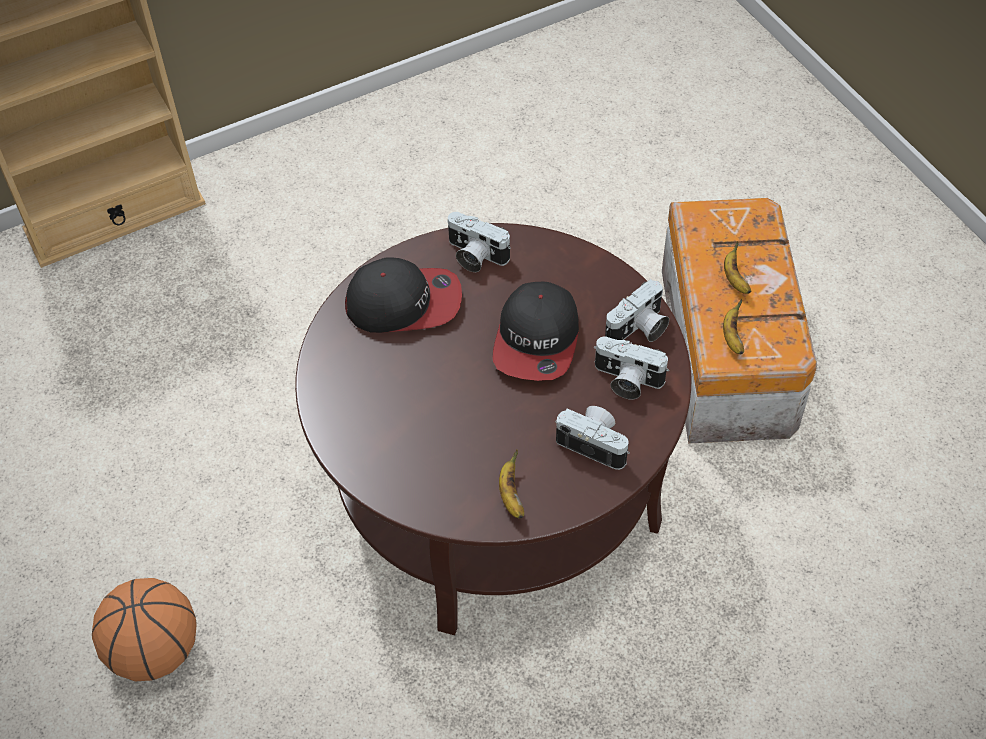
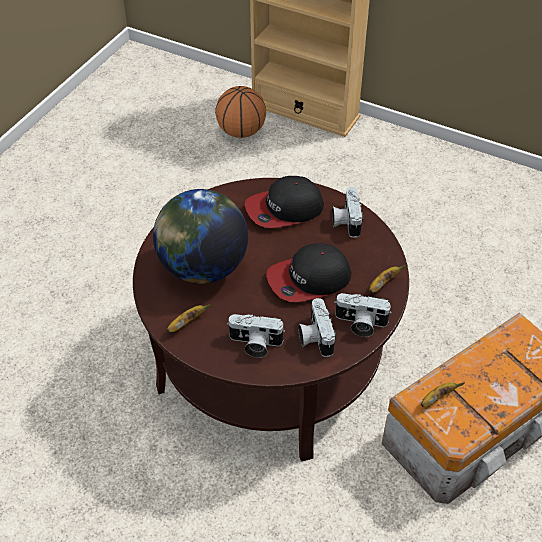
camera: 55 degrees right, 5 degrees down
(155, 651) = (66, 274): basketball -> basketball (241, 132)
(404, 302) = (284, 209): cap -> cap turned 105 degrees clockwise
(433, 434) = (202, 267): none -> globe
(595, 443) = (254, 344): camera -> camera turned 105 degrees clockwise
(734, 279) = (487, 376): banana -> banana (383, 284)

